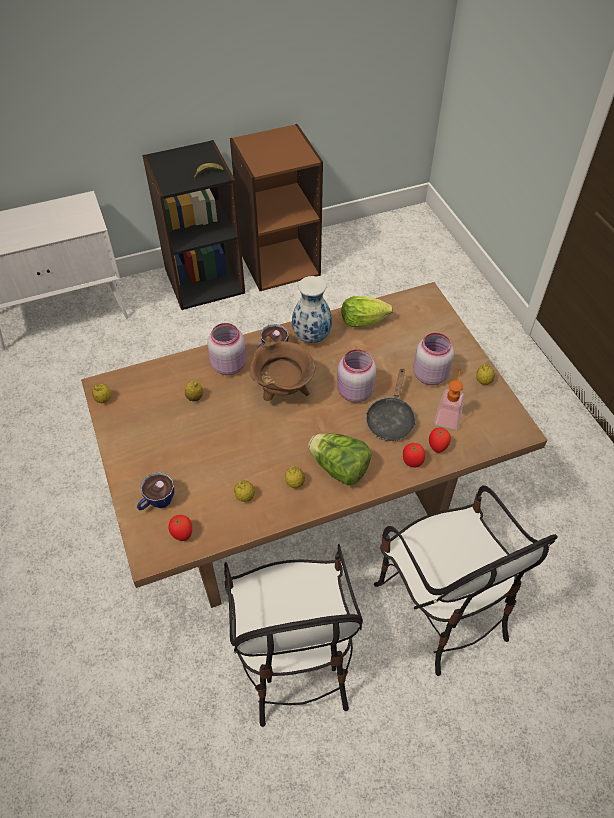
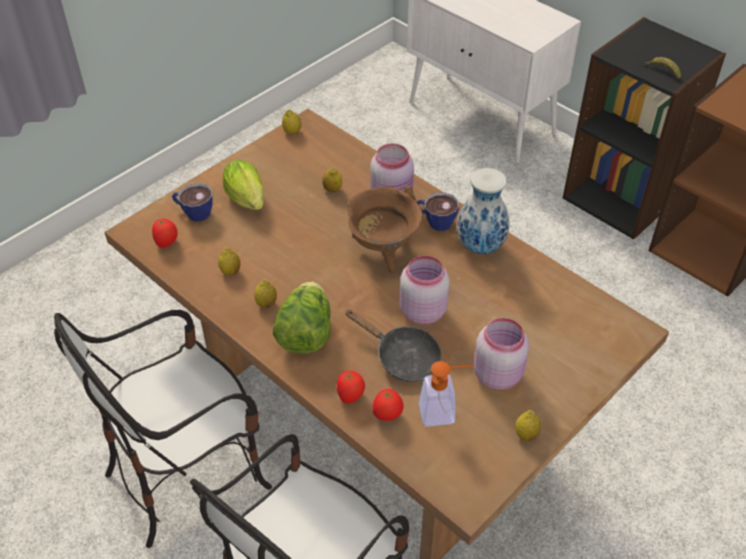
camera: 65 degrees right, 5 degrees down
(366, 321) = (542, 286): lettuce -> lettuce (248, 201)
(390, 419) = (402, 357): black frying pan -> black frying pan turned 135 degrees counterclockwise

